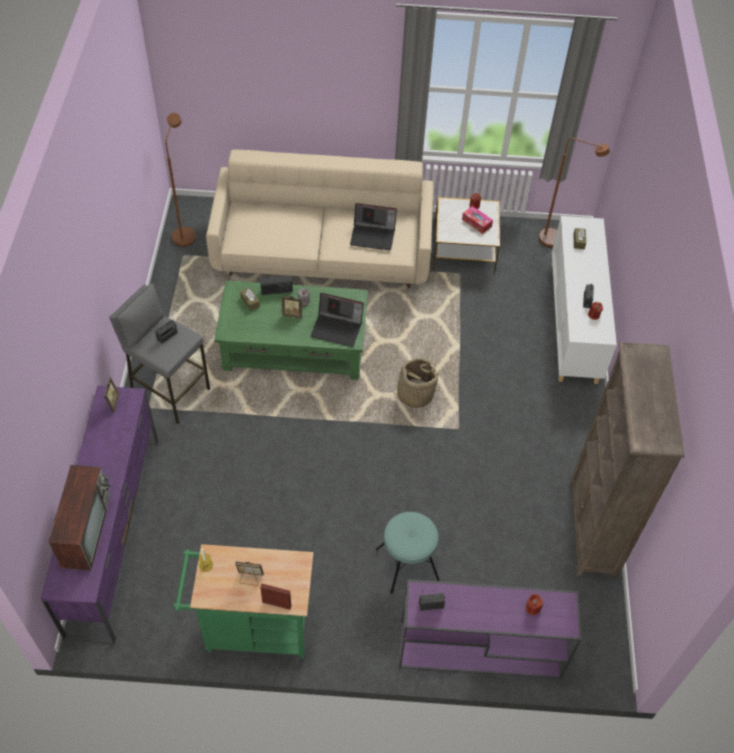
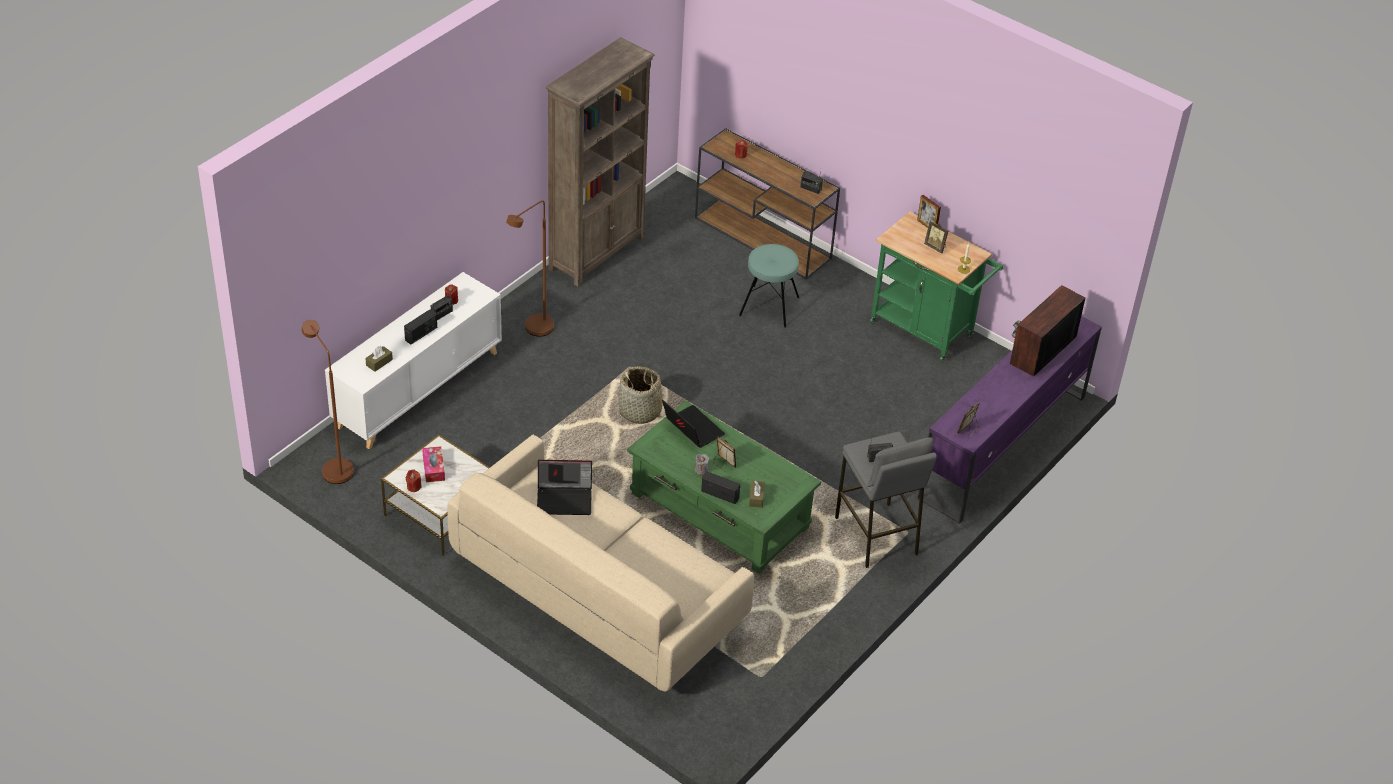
camera: 145 degrees left, 10 degrees down
(185, 233) = (738, 706): brown floor lamp -> brown floor lamp (533, 331)
(373, 236) = (565, 499): laptop -> laptop turned 135 degrees clockwise
(478, 650) = (764, 238): purple console table -> brown console table
(580, 277) = (421, 334): none -> radio

